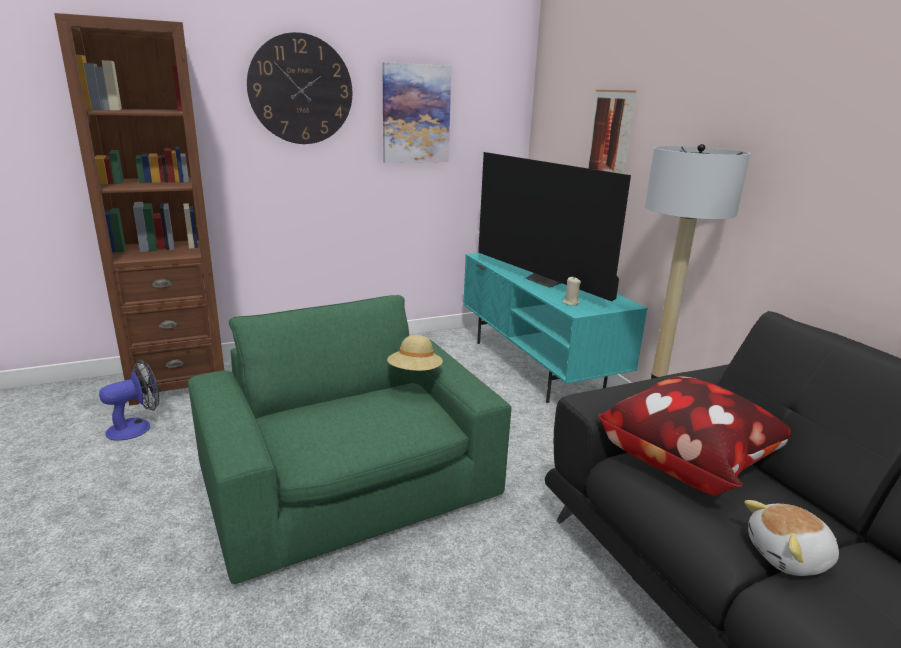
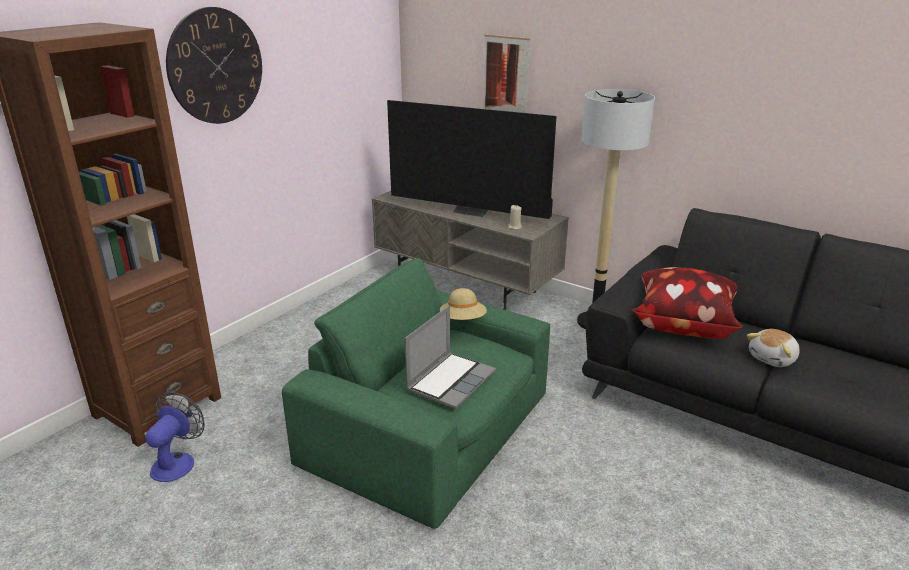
camera: 30 degrees left, 5 degrees up
(338, 426) = (451, 381): none -> laptop
(416, 114) = (314, 71): picture -> none
(537, 365) = (467, 286): turquoise tv stand -> grey tv stand

